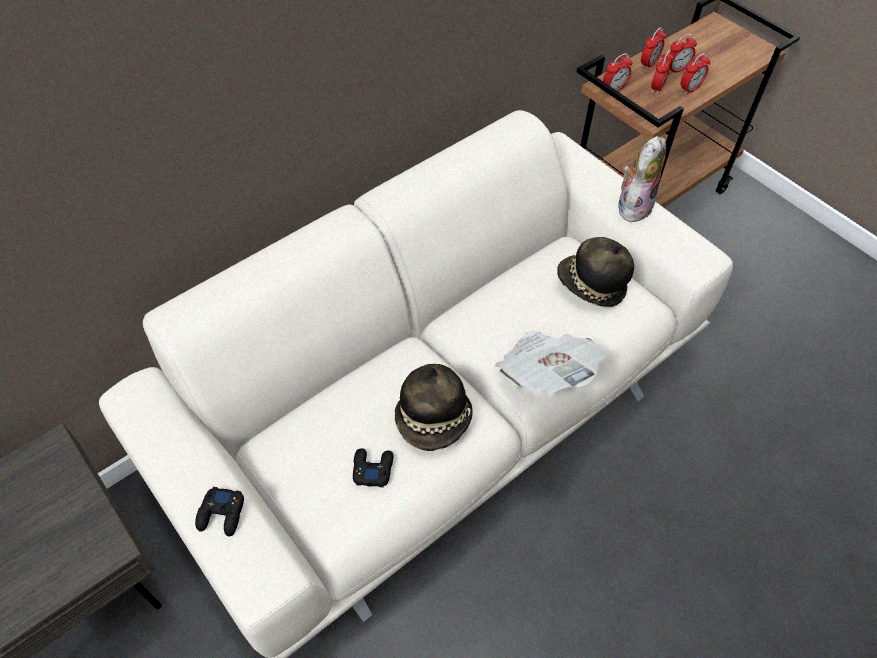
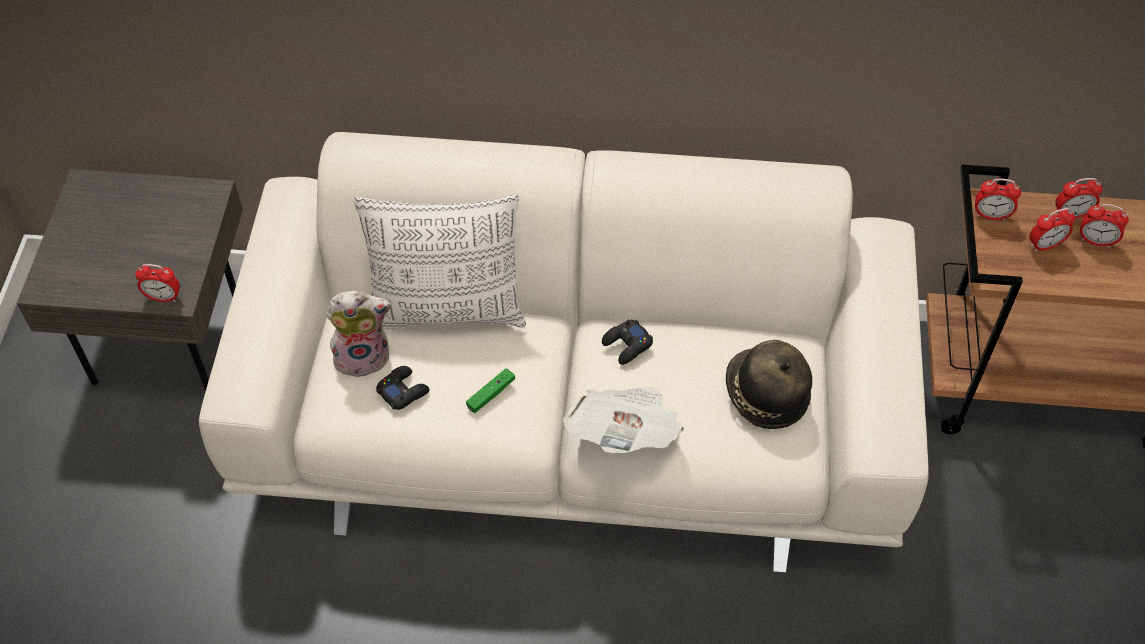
camera: 45 degrees right, 0 degrees up
(222, 514) = (259, 329): black game controller -> black game controller (627, 345)
(335, 390) = (447, 311): none -> pillow
(434, 420) = (491, 394): hat -> green game controller
(633, 205) = (888, 349): plush toy -> plush toy (364, 356)
(690, 89) = (1081, 272): alarm clock -> alarm clock (163, 297)

